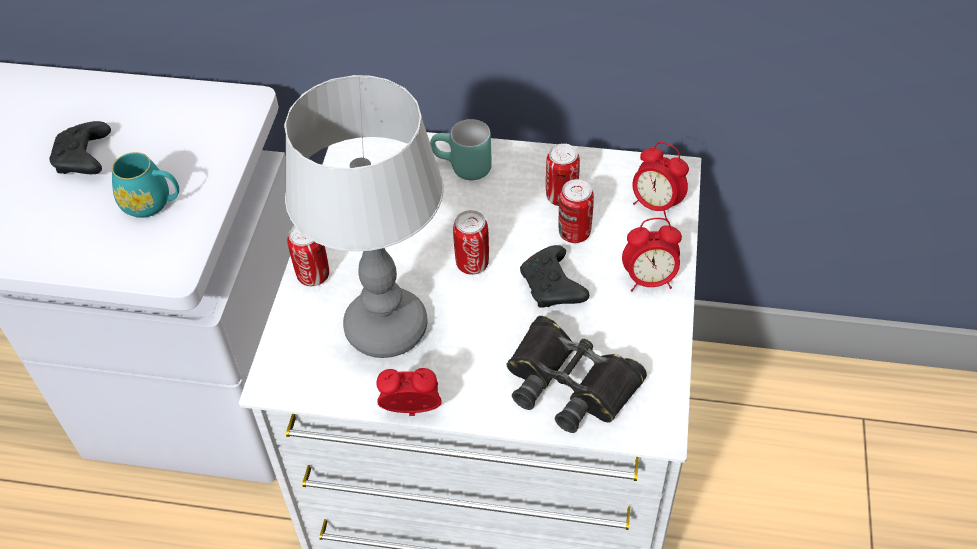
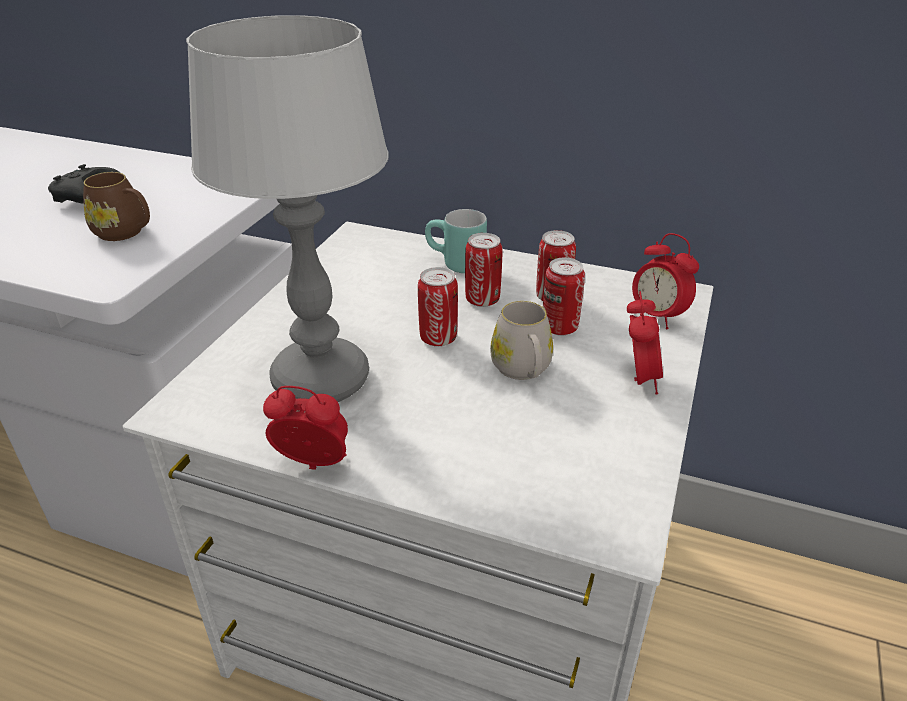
camera: 10 degrees right, 15 degrees down
(153, 204) = (126, 233): turquoise mug -> brown mug
(313, 276) = (265, 326): can -> can (482, 300)
(553, 287) = (523, 371): black game controller -> white mug
(570, 383) = (518, 466): black binoculars -> none
(649, 280) = (638, 379): alarm clock -> alarm clock turned 90 degrees counterclockwise

